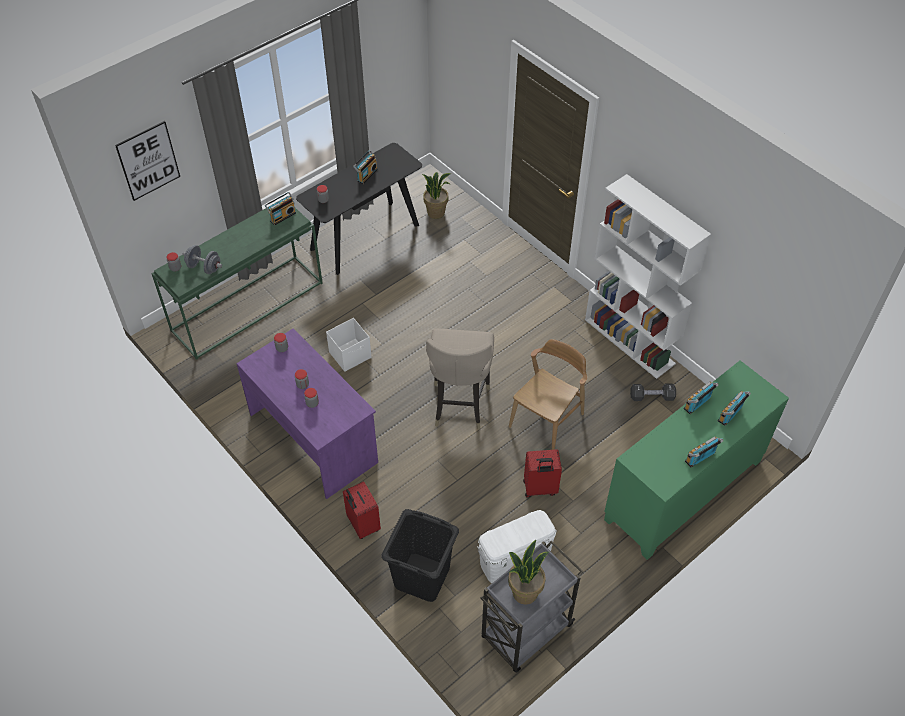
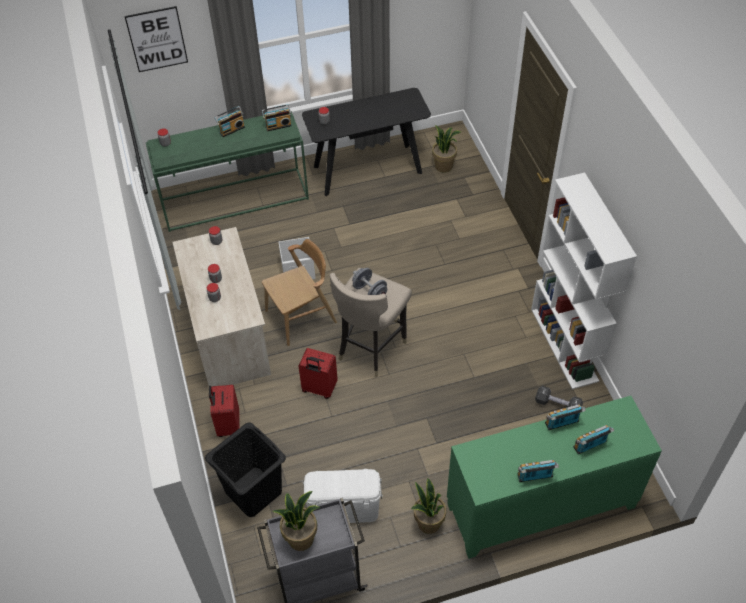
camera: 25 degrees right, 0 degrees up
(204, 267) = (188, 150): grey dumbbell -> grey dumbbell (370, 292)
(314, 437) = (228, 332): purple desk -> beige desk
(366, 175) = (375, 110): radio -> radio (231, 129)
(540, 489) = (402, 452): red suitcase -> red suitcase (319, 388)
(547, 420) = (443, 391): brown chair -> brown chair (301, 317)
(596, 543) = (428, 523): none -> potted plant

